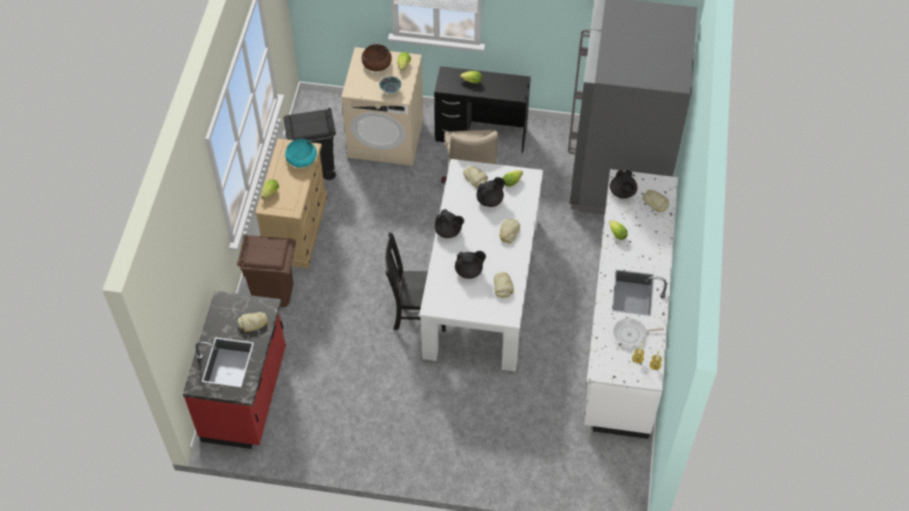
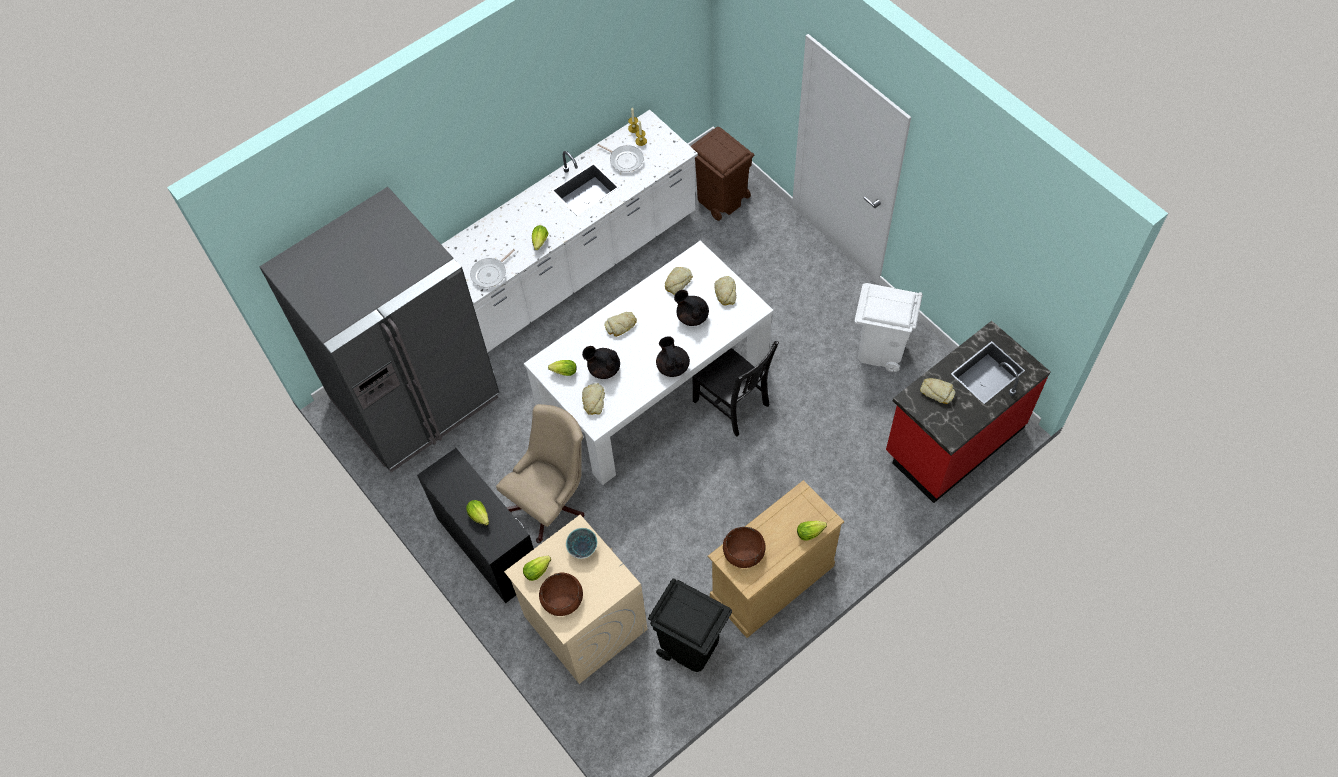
camera: 135 degrees left, 5 degrees up
(274, 291) = (850, 526): brown trash can -> brown trash can (721, 199)
(301, 158) = (743, 551): turquoise bowl -> brown bowl
(349, 425) = (880, 350): none -> white trash can
(622, 192) = (490, 273): black teapot -> frying pan
(655, 202) = (475, 245): bread -> bread (725, 293)

